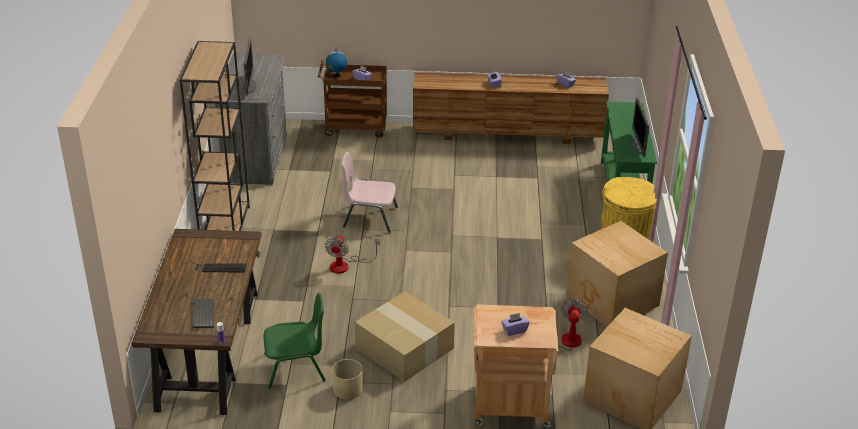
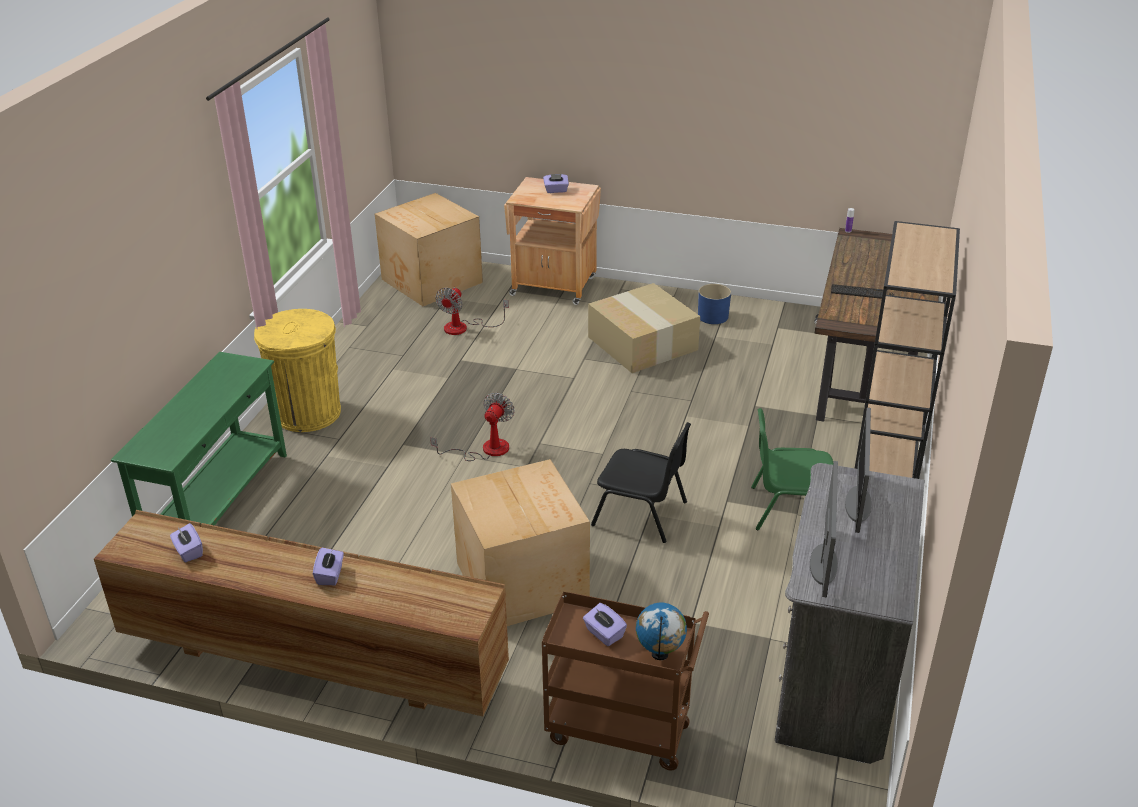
camera: 165 degrees left, 0 degrees up
(202, 314) = (873, 254): keyboard -> none
(296, 367) = (767, 340): green chair -> green chair (790, 509)
(345, 265) = (692, 443): fan -> fan (485, 450)
(347, 389) = (713, 316): beige planter -> blue planter
(369, 217) = (641, 514): pink chair -> black chair
(612, 301) = (376, 359): cardboard box -> cardboard box (523, 581)
(638, 146) = (217, 378): monitor -> monitor (823, 564)

